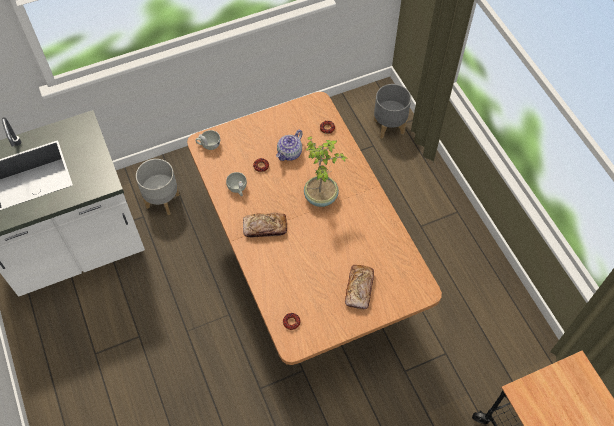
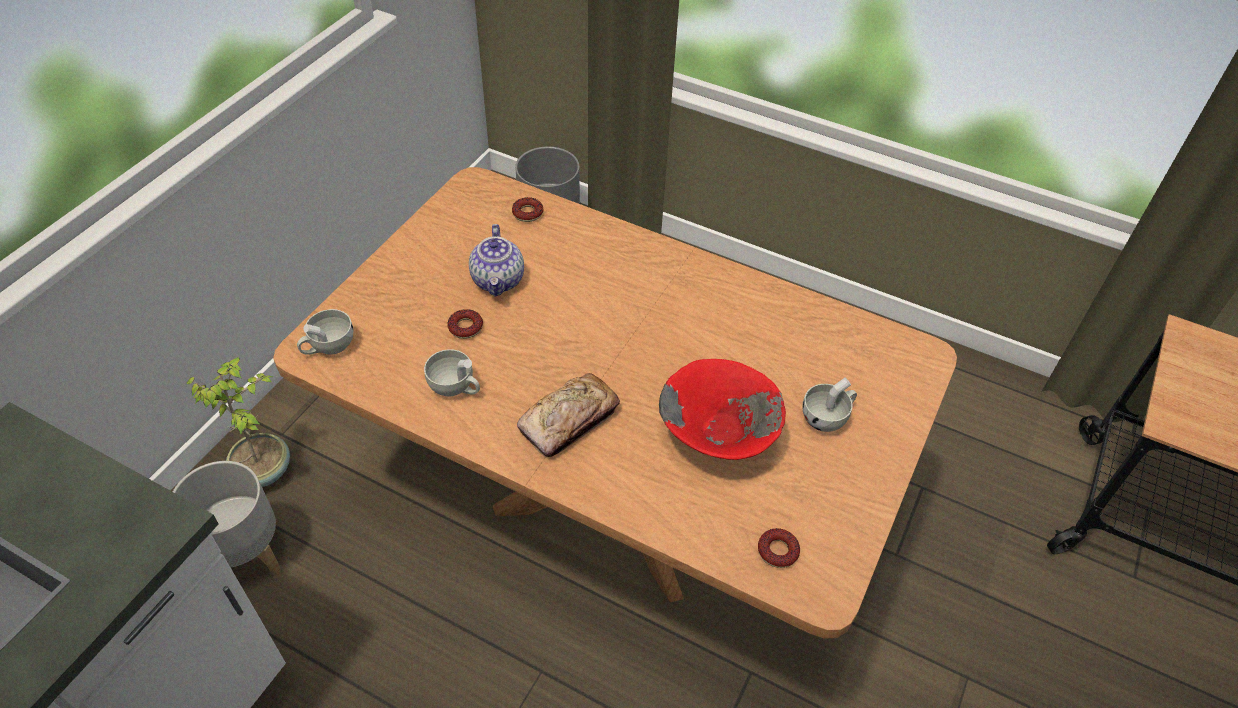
camera: 40 degrees left, 10 degrees down
(311, 268) = (718, 436): none -> red bowl
(321, 196) = (618, 314): potted plant -> potted plant (263, 470)
(359, 289) = (827, 417): bread -> white cup

